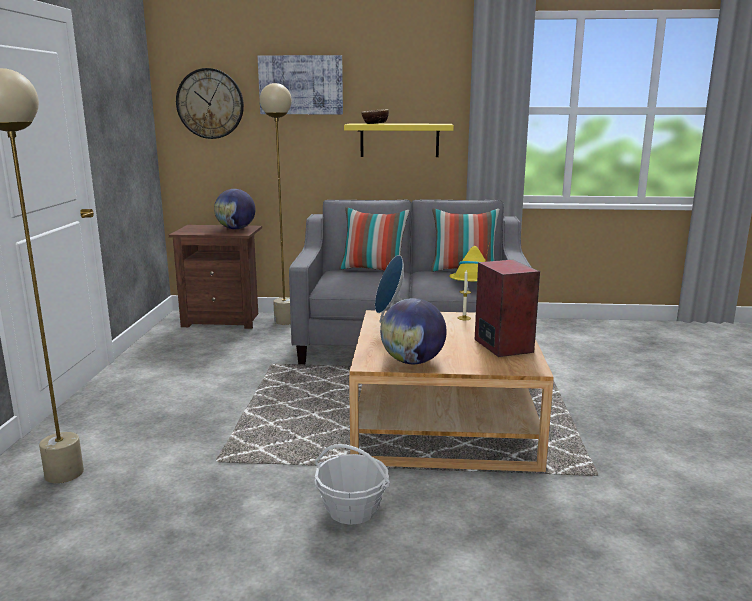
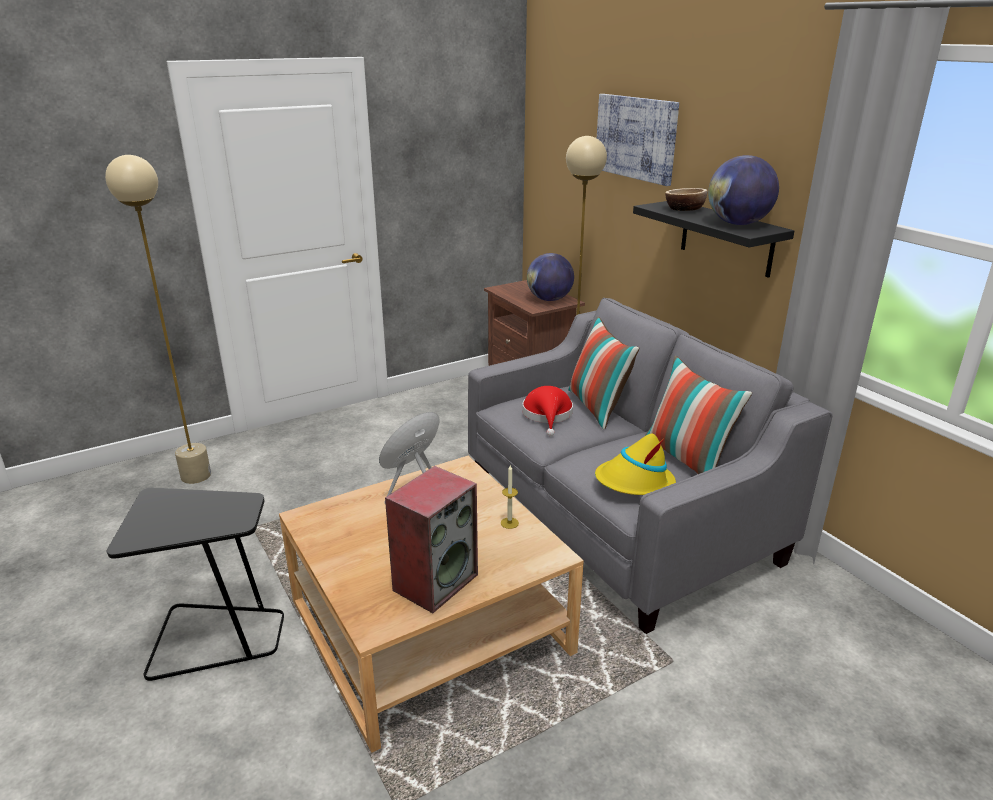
camera: 55 degrees right, 10 degrees up
(210, 103) = (561, 147): wall clock -> none
(352, 510) = (216, 637): basket -> black side table
(363, 279) = (548, 415): none -> red hat
(399, 140) = (726, 238): yellow shelf -> black shelf
(412, 362) = (330, 539): globe -> globe (738, 224)

